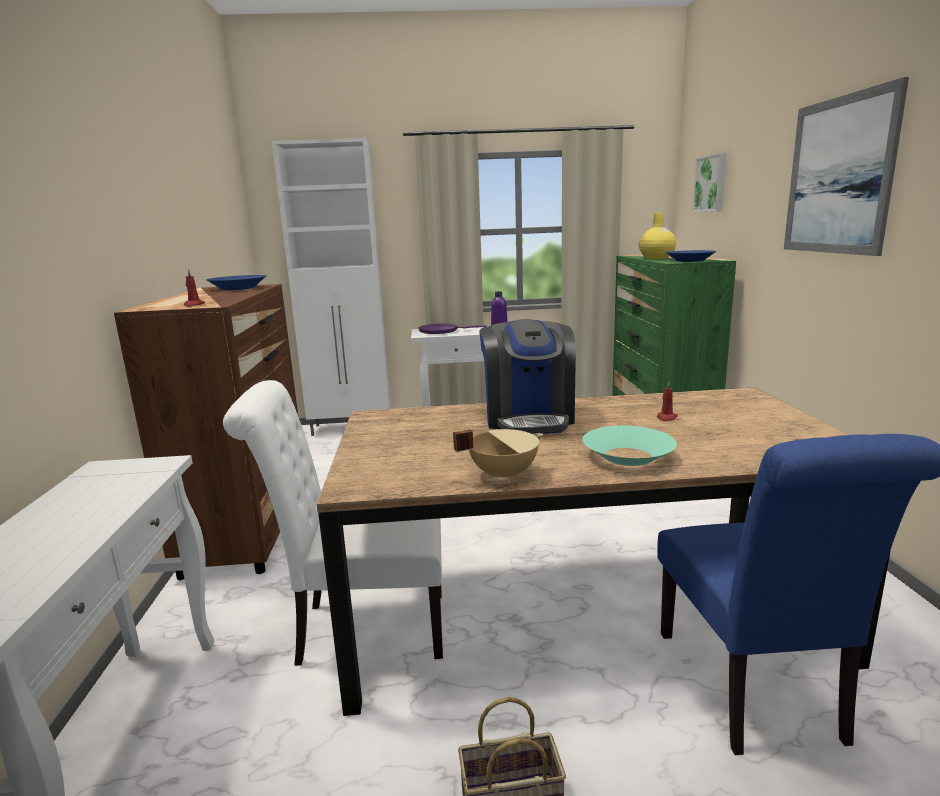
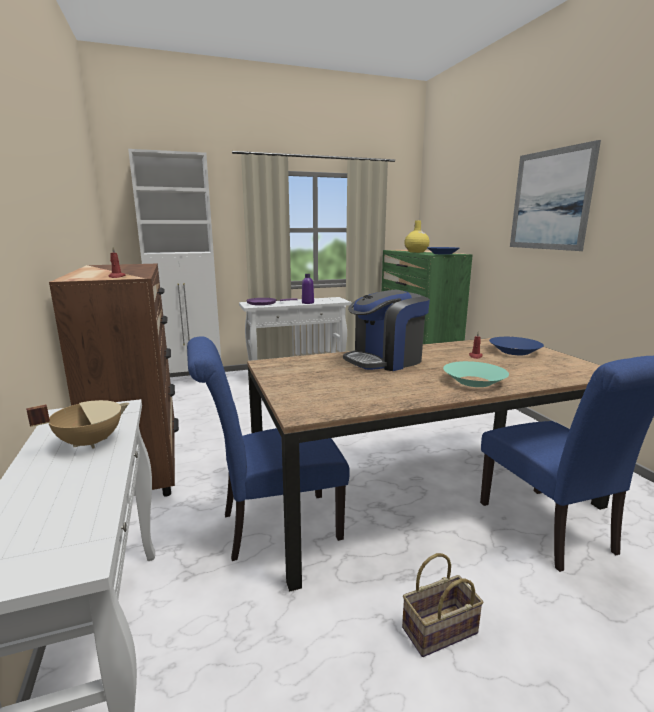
camera: 15 degrees left, 0 degrees up
(237, 288) = (126, 266): blue bowl -> blue bowl (514, 351)
(362, 629) = (272, 526): white chair -> blue chair
(502, 474) = (402, 398): beige cooking pot -> beige cooking pot (89, 442)
(528, 418) = (385, 360): coffee machine -> coffee machine turned 75 degrees clockwise
(711, 184) = (450, 202): picture -> none

